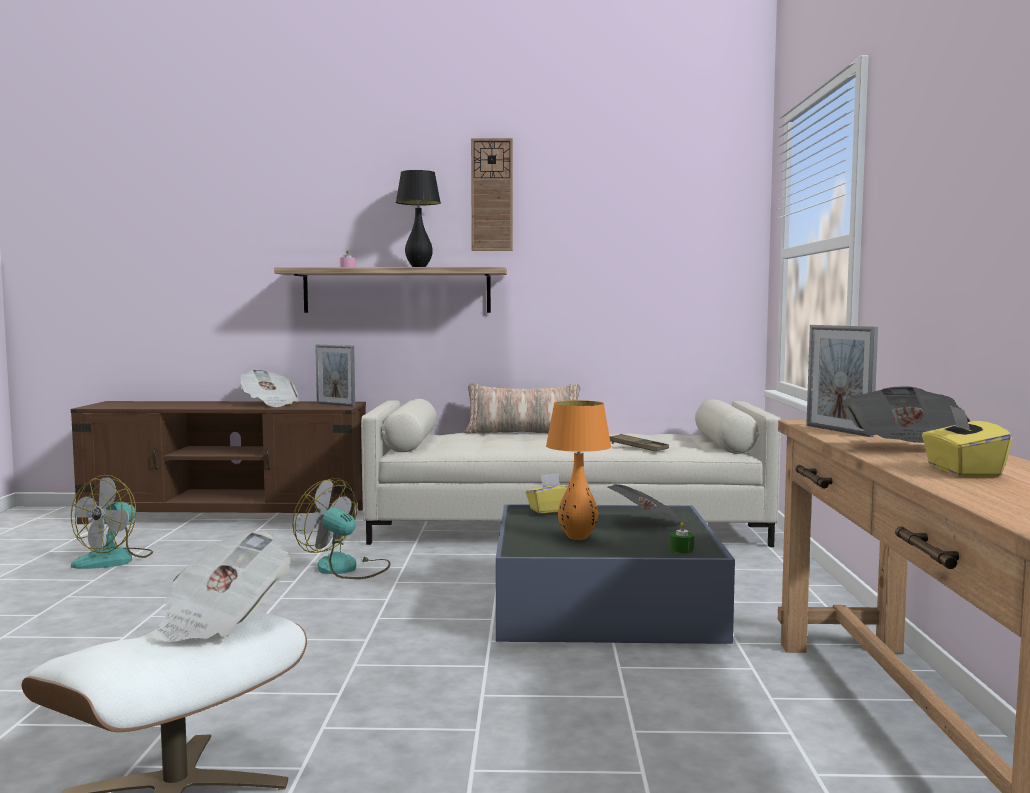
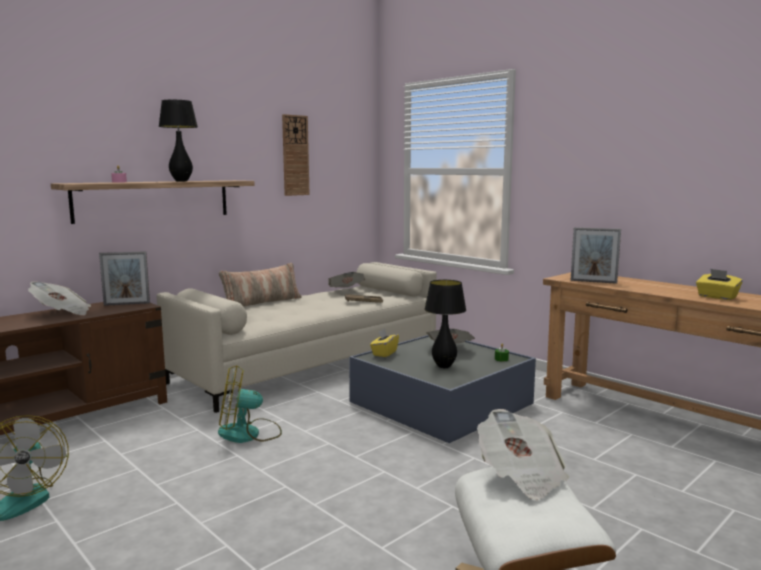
camera: 45 degrees left, 5 degrees up
(492, 195) = (222, 122): wall clock -> wall clock (295, 155)
(578, 538) = (444, 366): orange table lamp -> black table lamp
(904, 449) = (656, 288): newspaper -> newspaper (346, 291)

